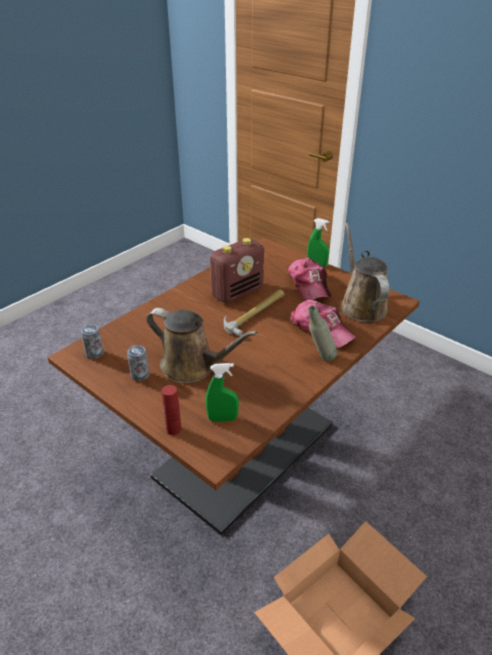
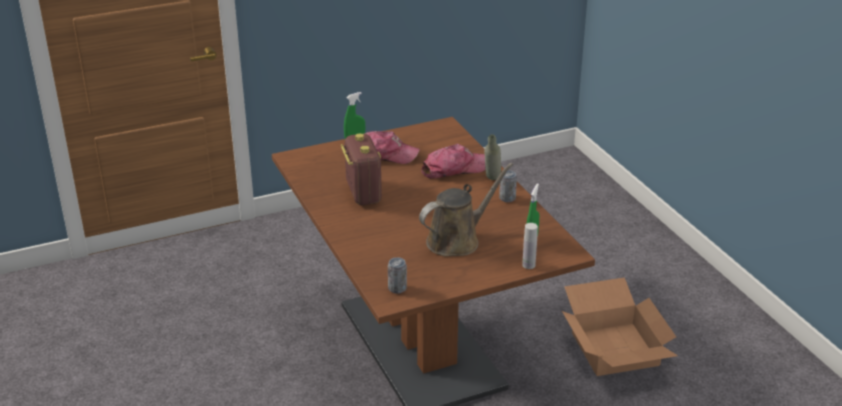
camera: 65 degrees left, 5 degrees down
(140, 375) = (449, 269): can -> can (507, 198)
(173, 429) = (528, 265): red bottle -> white bottle
(255, 313) = (405, 192): hammer -> none
(361, 305) = (436, 141): brown watering can -> none

